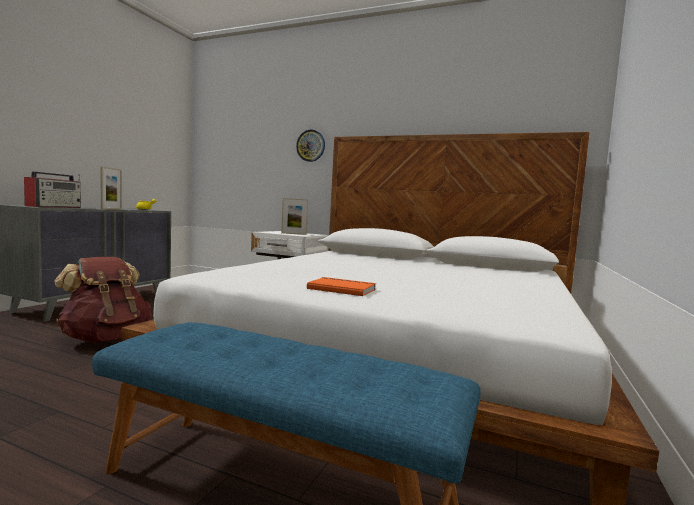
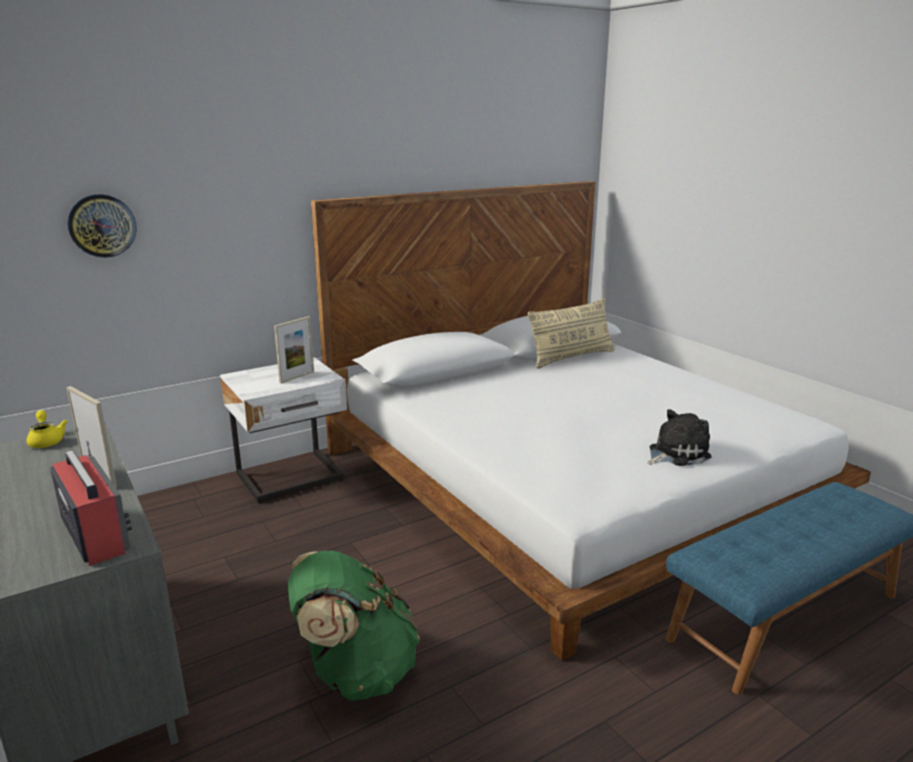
camera: 55 degrees left, 15 degrees up
(106, 339) = (355, 672): brown backpack -> green backpack
(311, 145) = (256, 214): wall clock -> wall clock (102, 225)
(342, 289) = (675, 454): orange book -> plush toy
(484, 269) = (571, 357): none -> beige pillow

